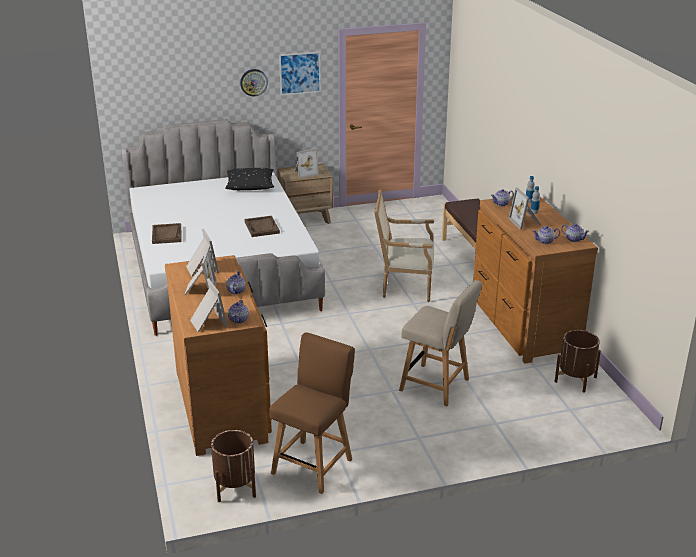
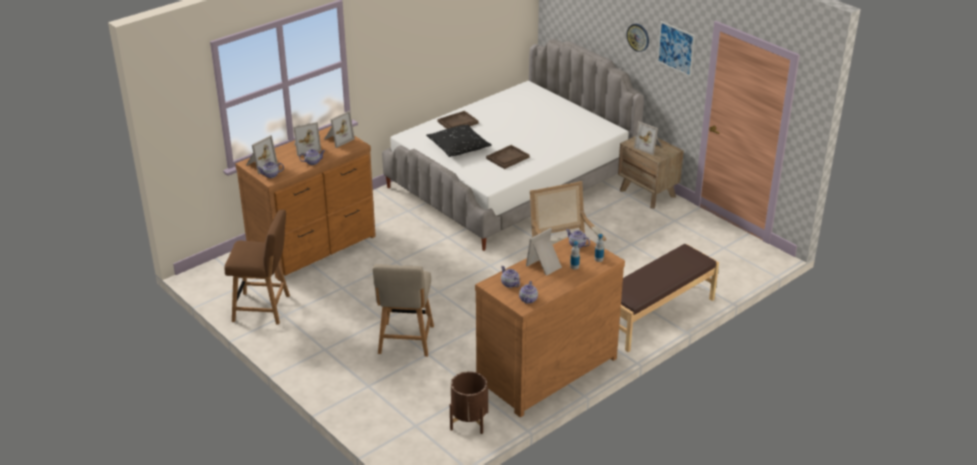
camera: 65 degrees right, 5 degrees up
(235, 487) = (221, 282): brown planter -> none
(250, 185) = (586, 128): black pillow -> black pillow (458, 147)

